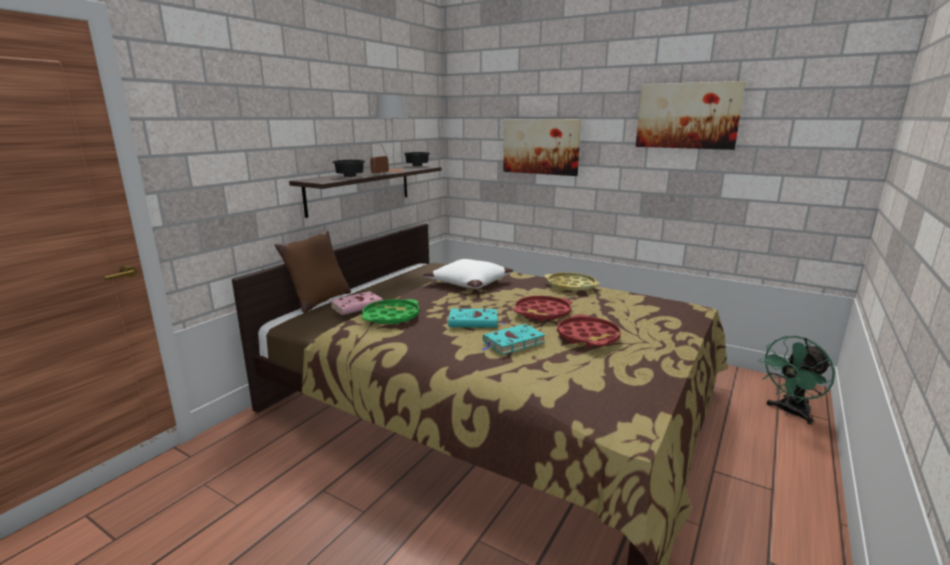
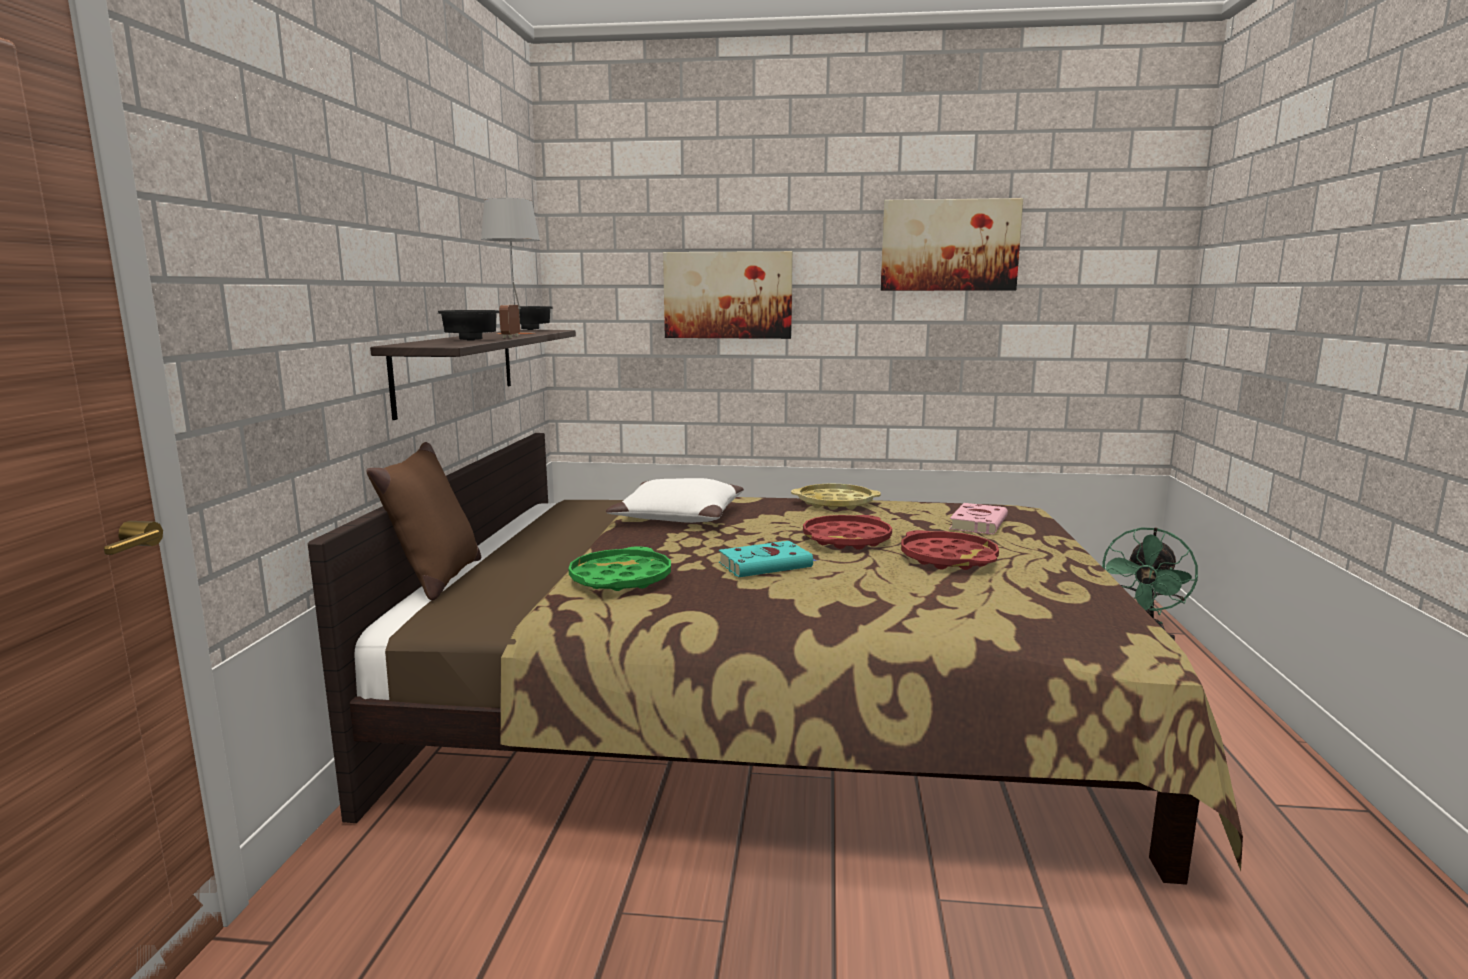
camera: 25 degrees left, 5 degrees down
(358, 306) = (536, 573): pink book -> pink book (978, 523)
(512, 343) = (862, 582): turquoise book -> none

